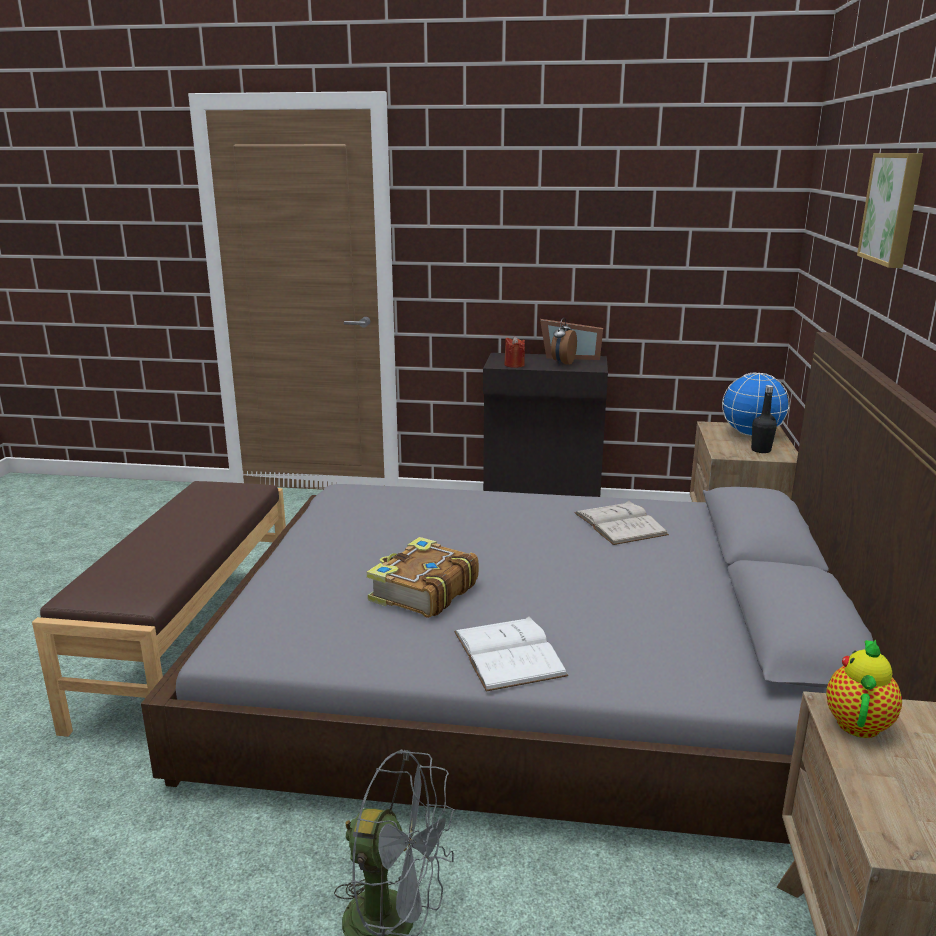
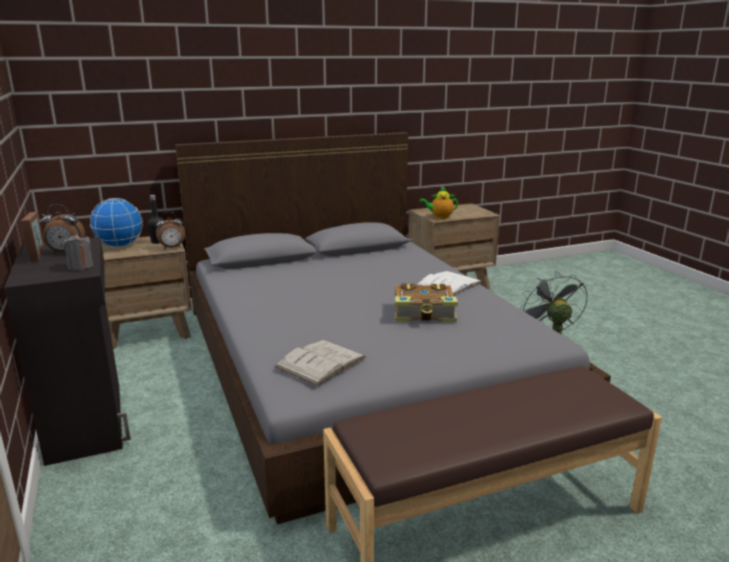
camera: 120 degrees left, 0 degrees up
(514, 365) = (80, 266): red candle -> grey candle
(620, 523) = (269, 286): white book -> white book (321, 362)
(724, 453) = (172, 248): none -> alarm clock
(894, 208) = (229, 59): picture -> none

